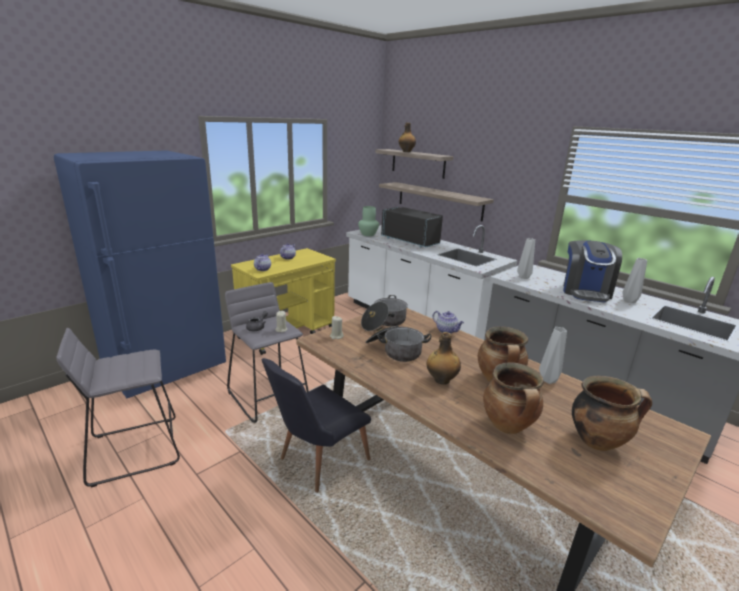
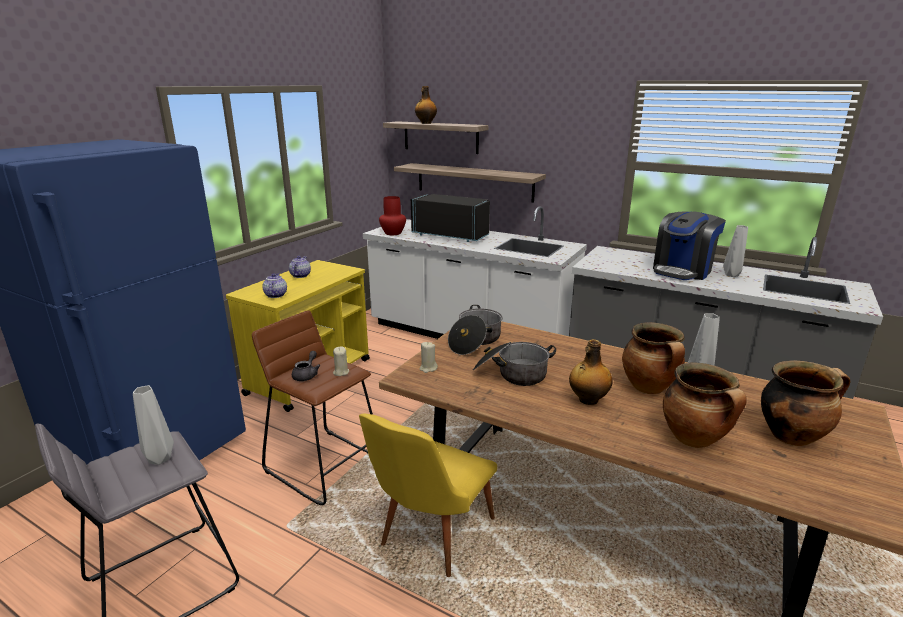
camera: 15 degrees left, 0 degrees up
(269, 396) = (325, 465): grey stool -> brown stool
(316, 462) = (430, 538): black chair -> yellow chair
(368, 234) = (392, 233): green vase -> red vase
(447, 331) = (554, 339): teapot -> none
(524, 277) = (609, 263): grey vase -> grey vase (160, 459)
(585, 292) = (682, 271): coffee machine -> coffee machine turned 45 degrees clockwise

